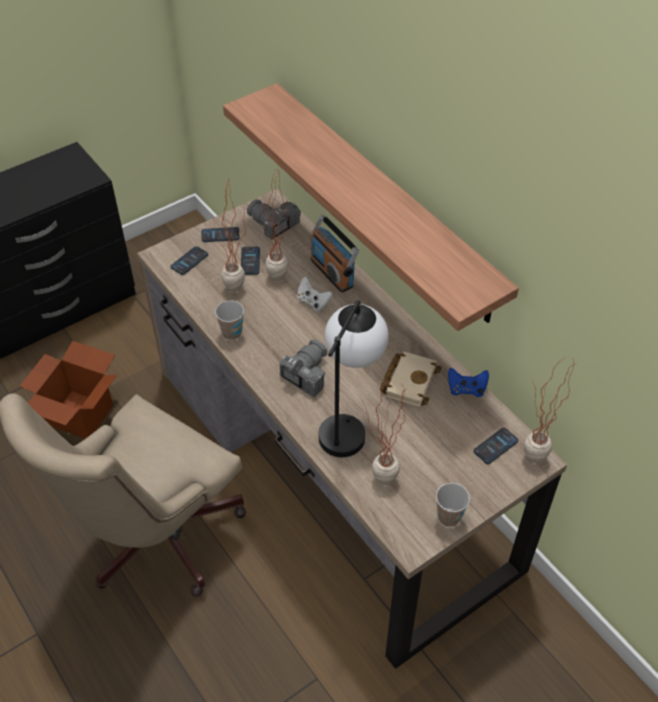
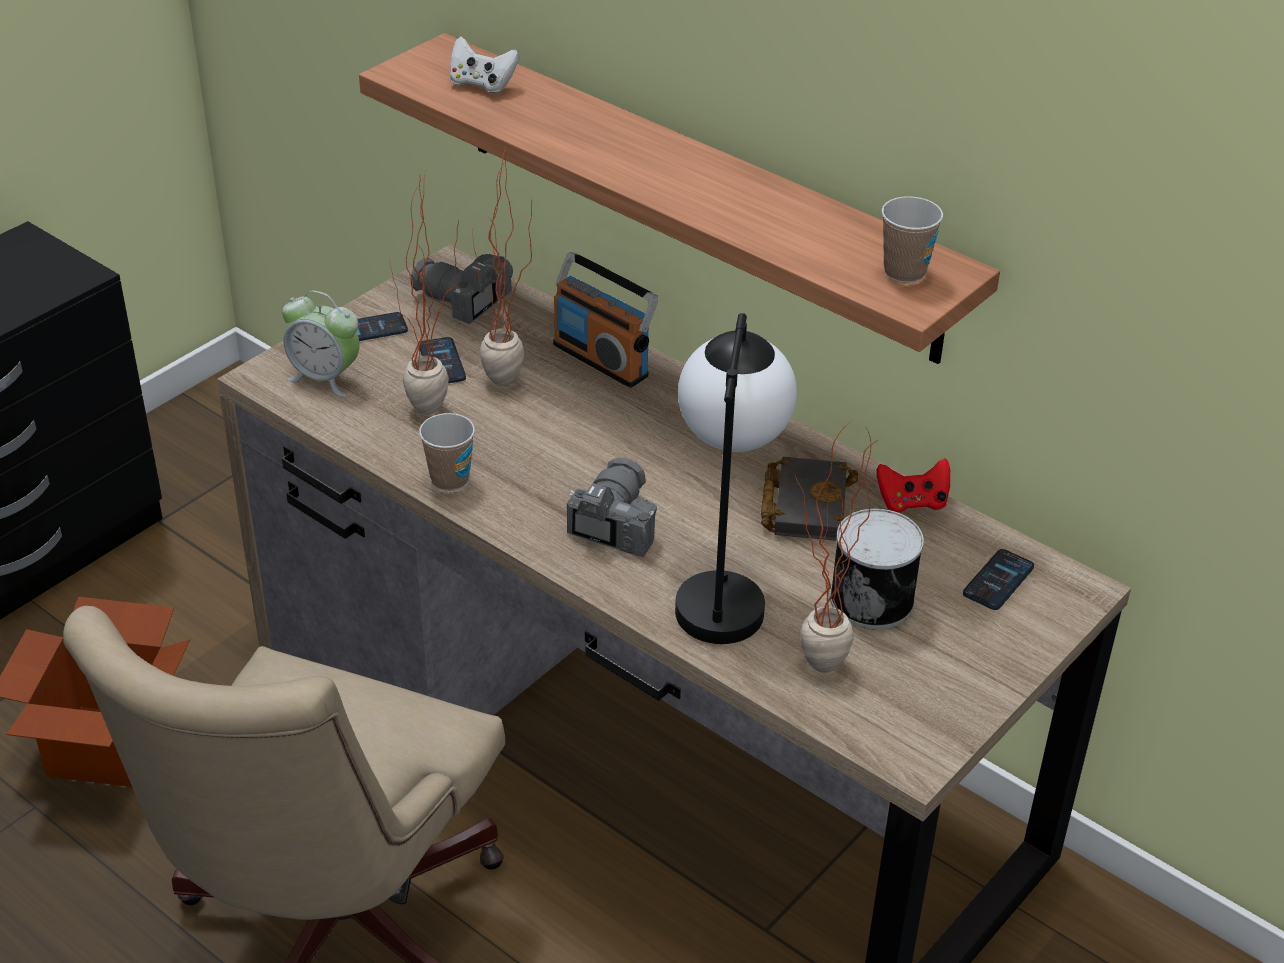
camera: 15 degrees left, 10 degrees down
(189, 261) = (325, 378): phone -> alarm clock
(313, 302) = (584, 410): white game controller -> white game controller (482, 84)
(408, 380) = (805, 504): beige book -> black book
(424, 444) = (873, 599): none -> can
(449, 517) = (961, 703): cup -> cup (904, 272)
(466, 389) = (912, 502): blue game controller -> red game controller
(529, 463) = (1065, 596): potted plant -> none

